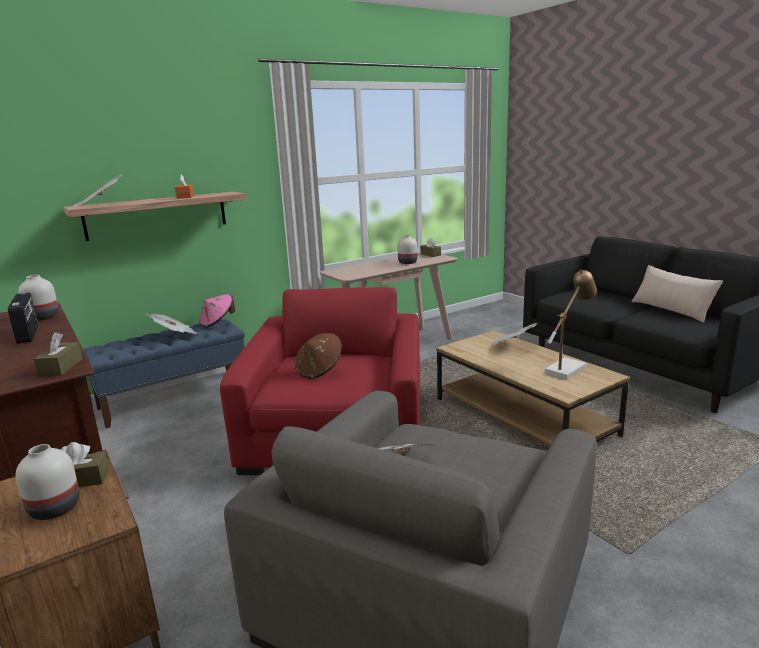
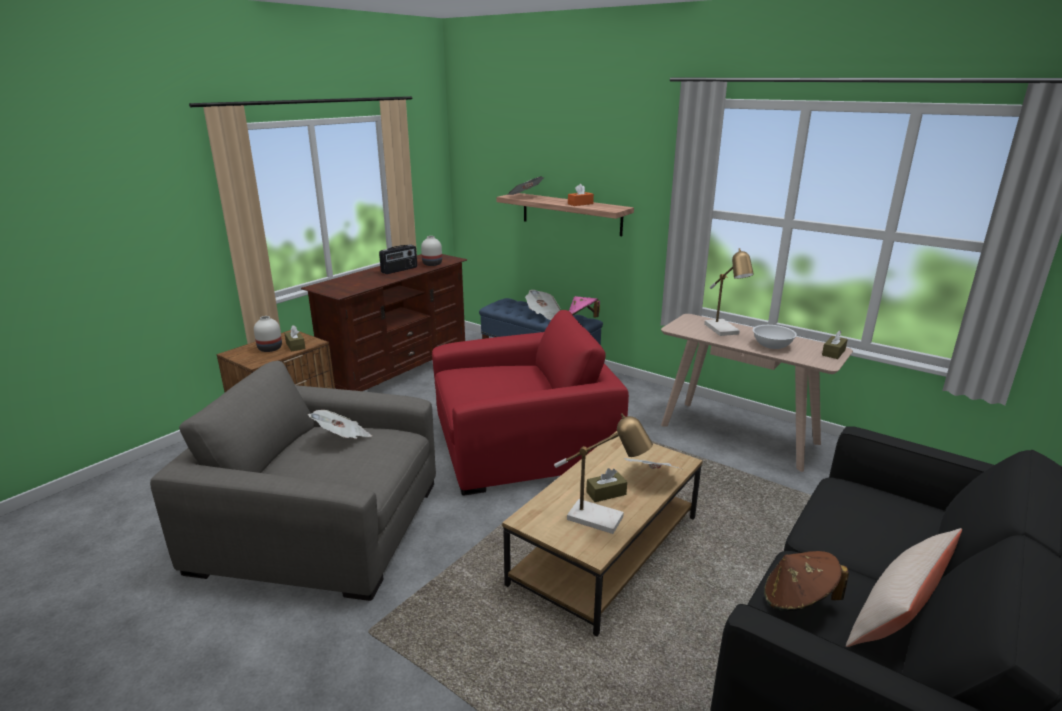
camera: 70 degrees right, 5 degrees up
(61, 367) = (343, 291): brown tissue box -> brown tissue box (606, 493)
(319, 370) = (495, 380): brown hat -> brown hat (798, 600)
(368, 267) = (724, 331): none -> table lamp
(407, 262) = (772, 346): white vase -> white bowl

